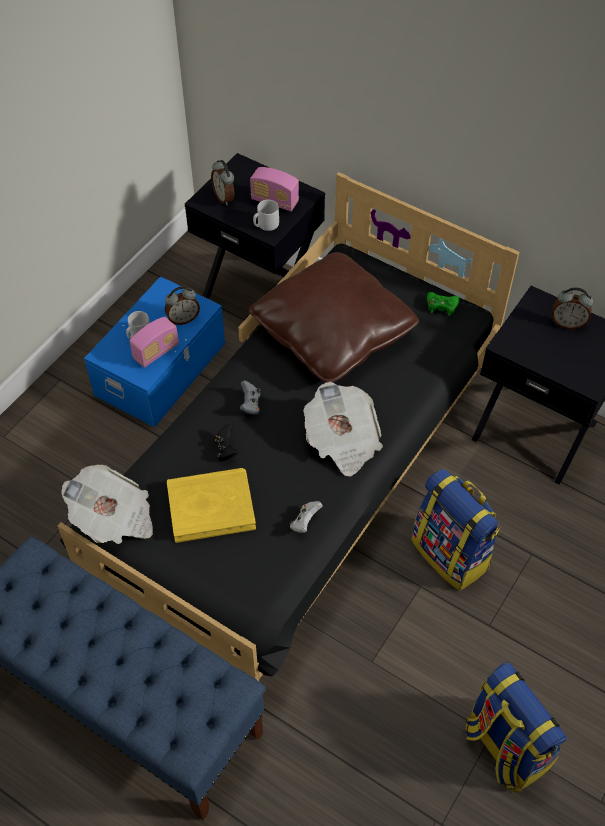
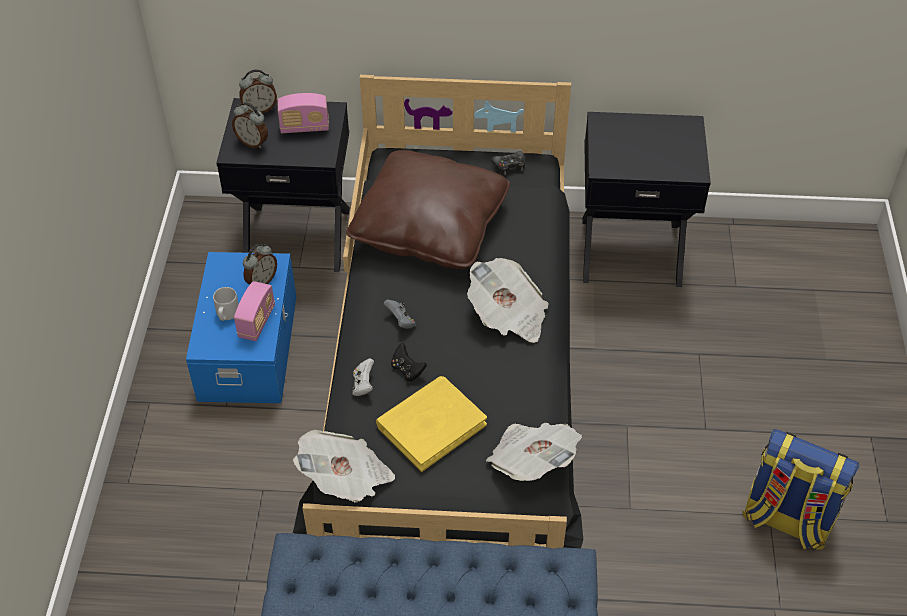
camera: 30 degrees left, 5 degrees down
(266, 225) = (312, 151): grey mug -> none
(269, 580) = (531, 461): none -> newspaper
(305, 522) = (526, 398): white game controller -> white game controller (363, 385)
(441, 306) = (509, 165): green game controller -> black game controller
(451, 554) = (634, 385): backpack -> none
(567, 323) = (641, 130): alarm clock -> alarm clock (260, 109)

